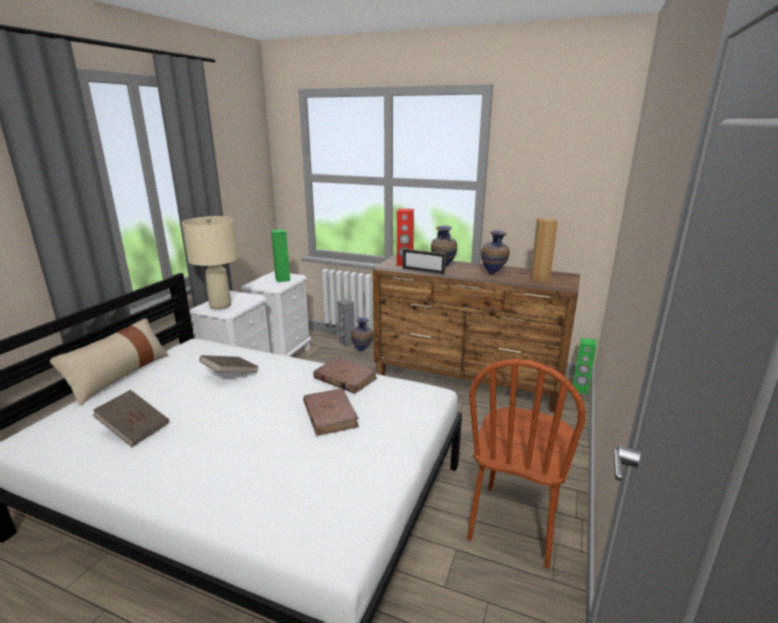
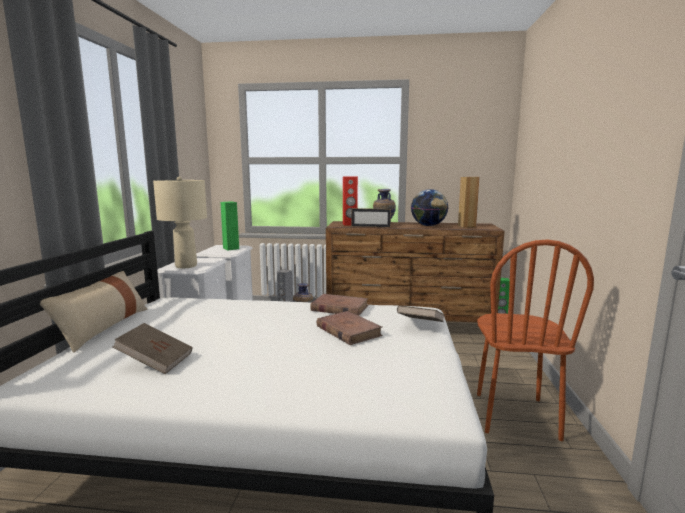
camera: 15 degrees left, 10 degrees down
(230, 375) = (227, 315): brown book -> brown book (420, 326)
(493, 274) = (428, 225): vase -> globe

